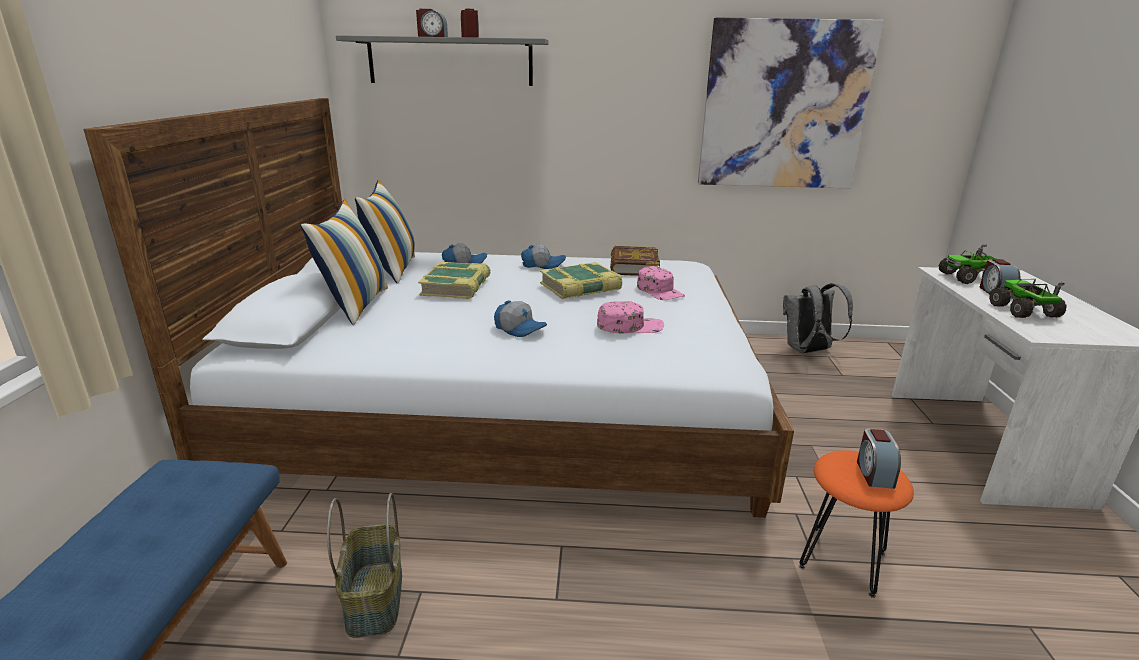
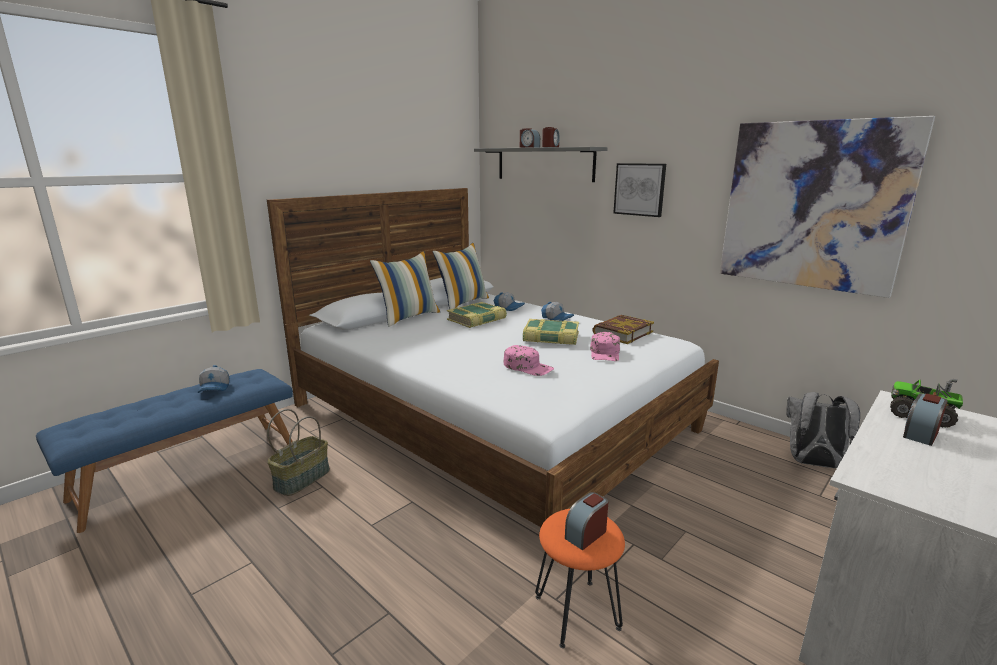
camera: 40 degrees right, 5 degrees down
(520, 329) = (463, 351): cap -> cap (215, 388)
(596, 94) = (639, 189): none -> picture
(1024, 311) = (907, 457): toy truck -> none

